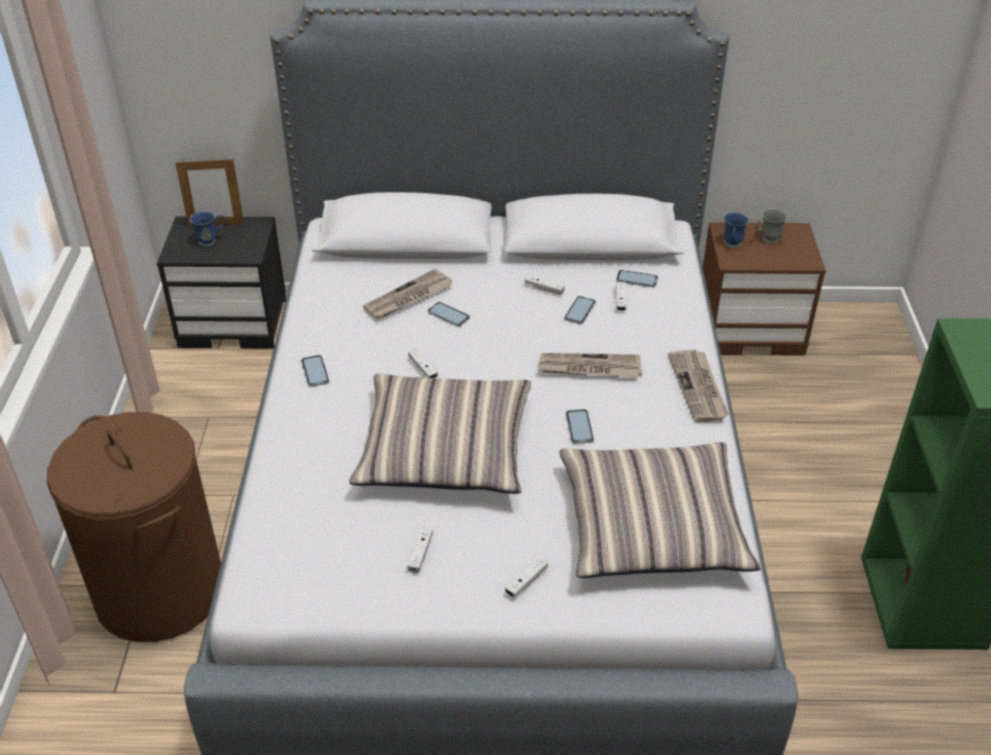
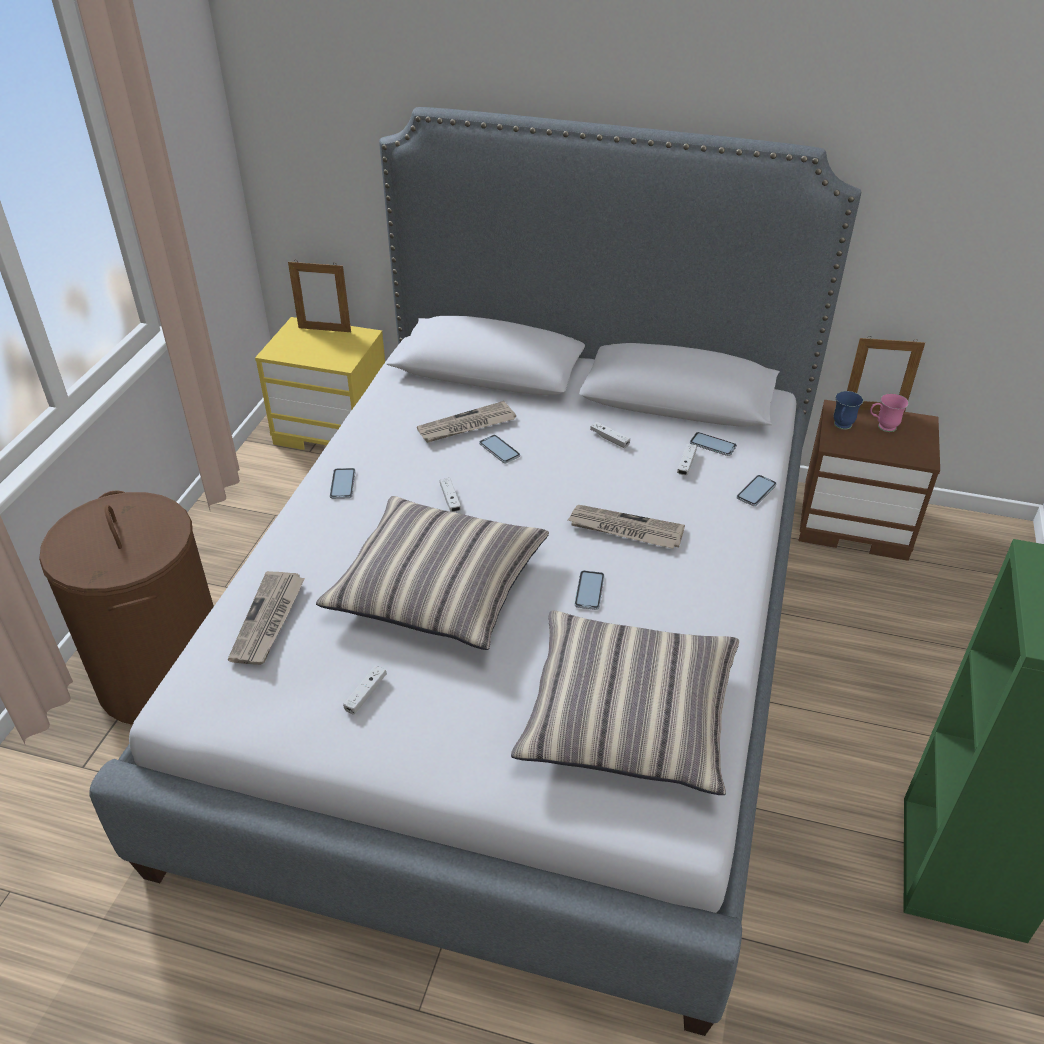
camera: 15 degrees right, 0 degrees up
(211, 241) = (314, 344): blue mug -> none
(235, 322) = (334, 429): black nightstand -> yellow nightstand
(526, 581) = (464, 749): white game controller -> none
(579, 311) = (638, 467): phone -> phone (756, 491)
(698, 388) = (738, 572): newspaper -> newspaper (268, 620)
(753, 225) = (873, 410): none -> picture frame
(766, 240) = (882, 427): grey mug -> pink mug

